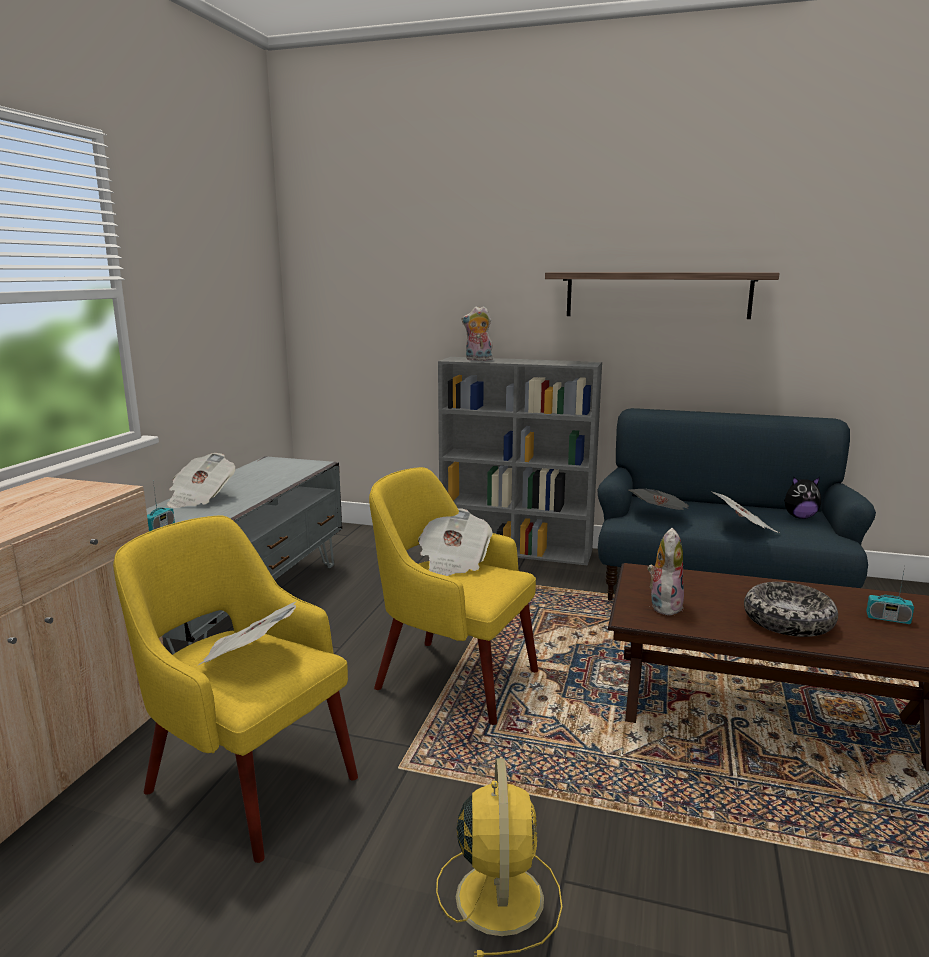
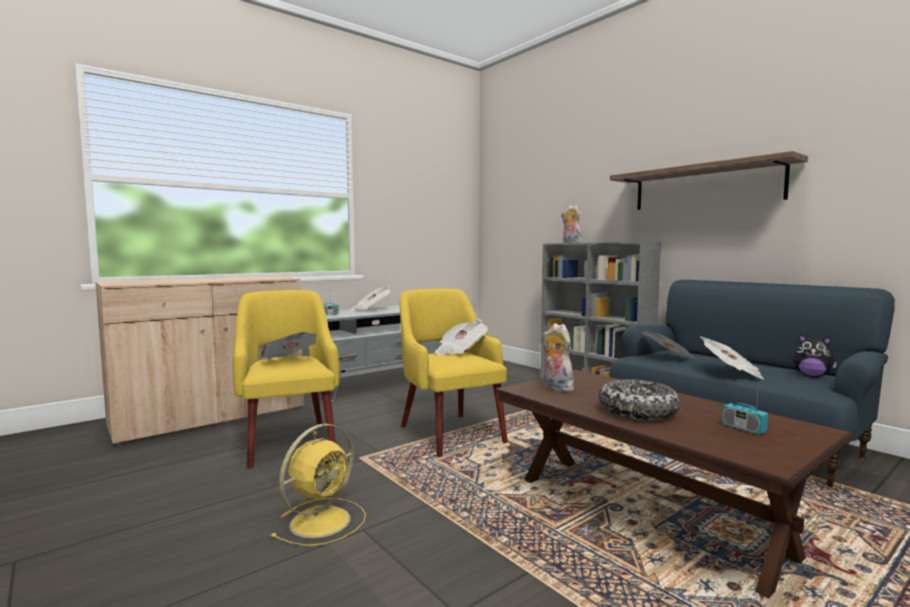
camera: 35 degrees right, 10 degrees down
(663, 605) = (555, 388): plush toy -> plush toy turned 90 degrees counterclockwise

